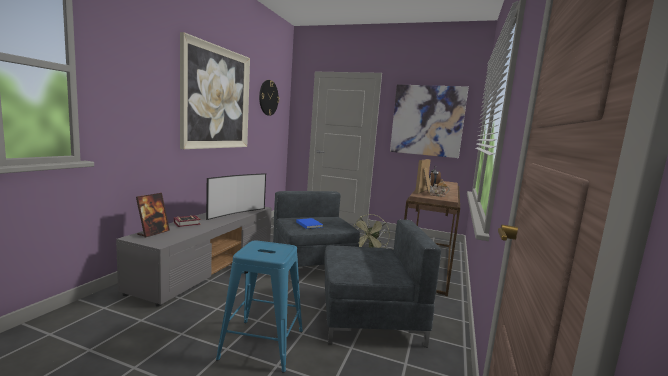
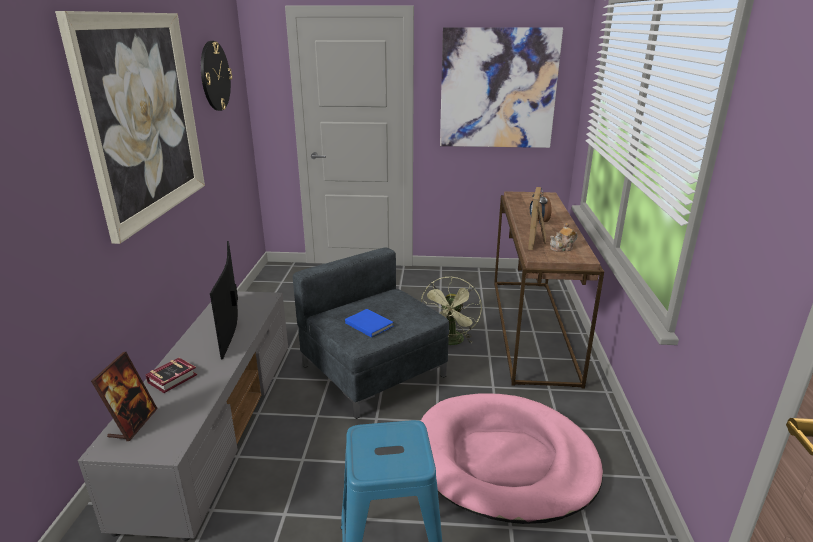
camera: 15 degrees left, 15 degrees up
(236, 213) = (234, 324): television -> television turned 150 degrees clockwise
(368, 316) = (504, 460): grey armchair -> pink dog bed

